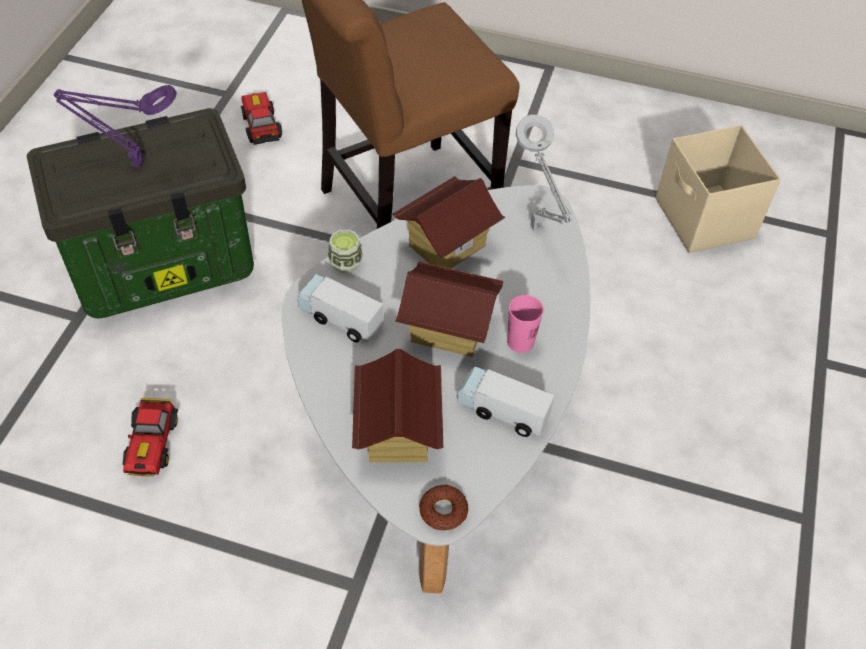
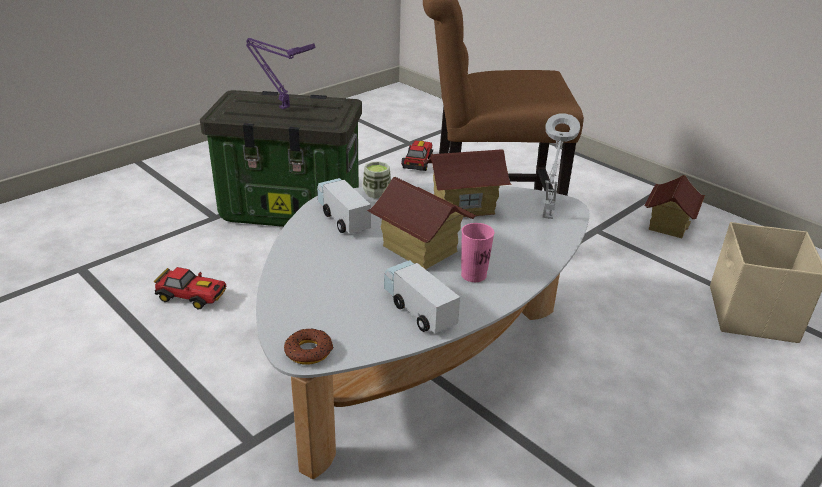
camera: 30 degrees right, 20 degrees down
(152, 446) = (192, 297): toy car -> toy car turned 105 degrees counterclockwise
(397, 432) = (320, 291): toy house -> toy house (668, 225)

